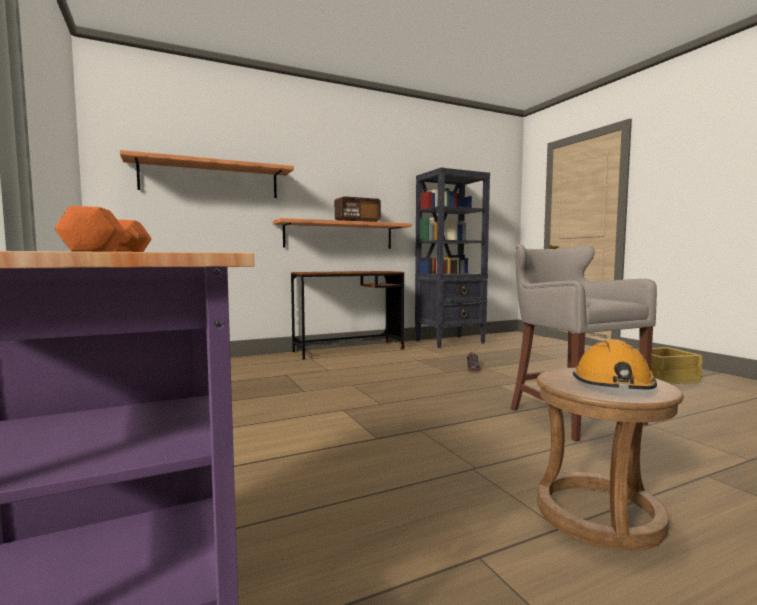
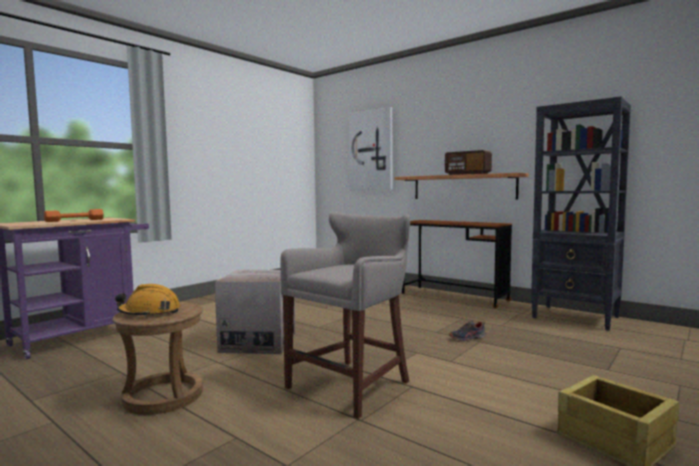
camera: 65 degrees right, 0 degrees up
(210, 179) = (371, 150): shelf -> picture
(408, 437) = (259, 342): none -> cardboard box

